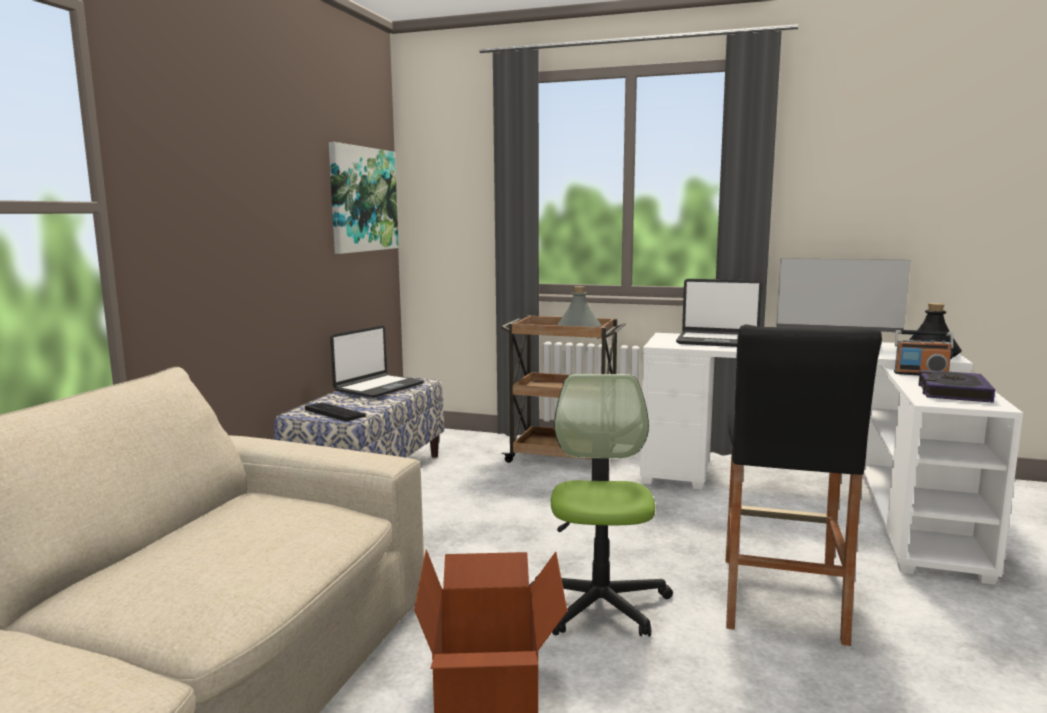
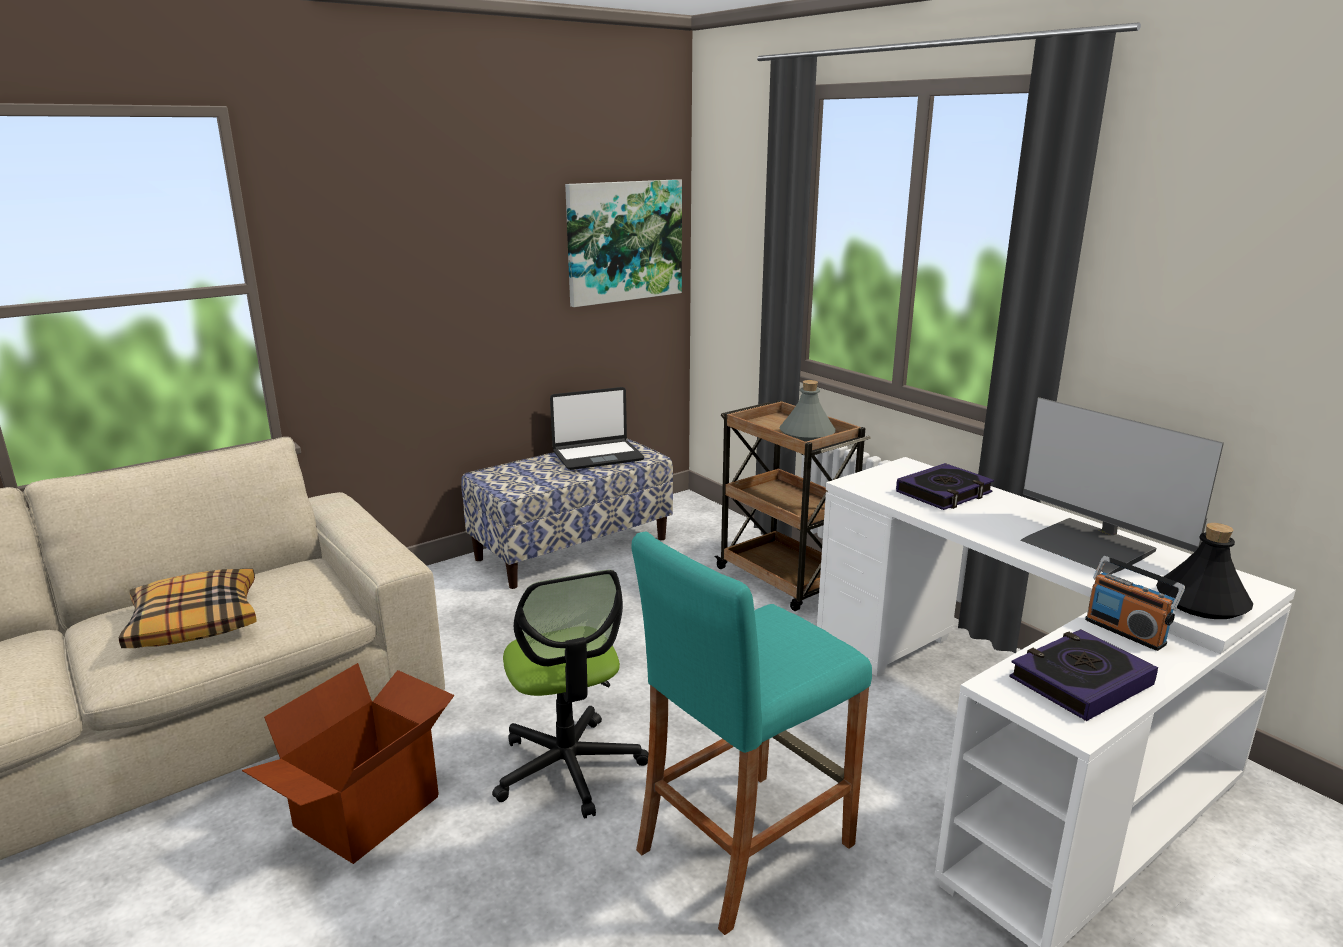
camera: 35 degrees right, 10 degrees up
(222, 558) = (195, 621): none -> pillow
(335, 412) = (510, 482): keyboard -> none
(600, 604) = (568, 767): office chair -> office chair turned 120 degrees clockwise
(718, 341) = (944, 493): laptop -> book
(781, 597) = (745, 846): black stool -> turquoise stool

